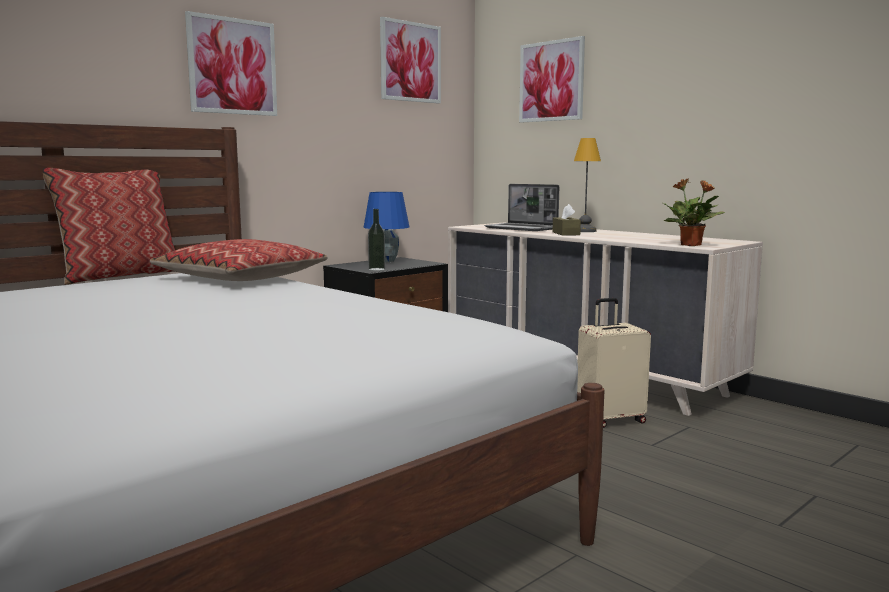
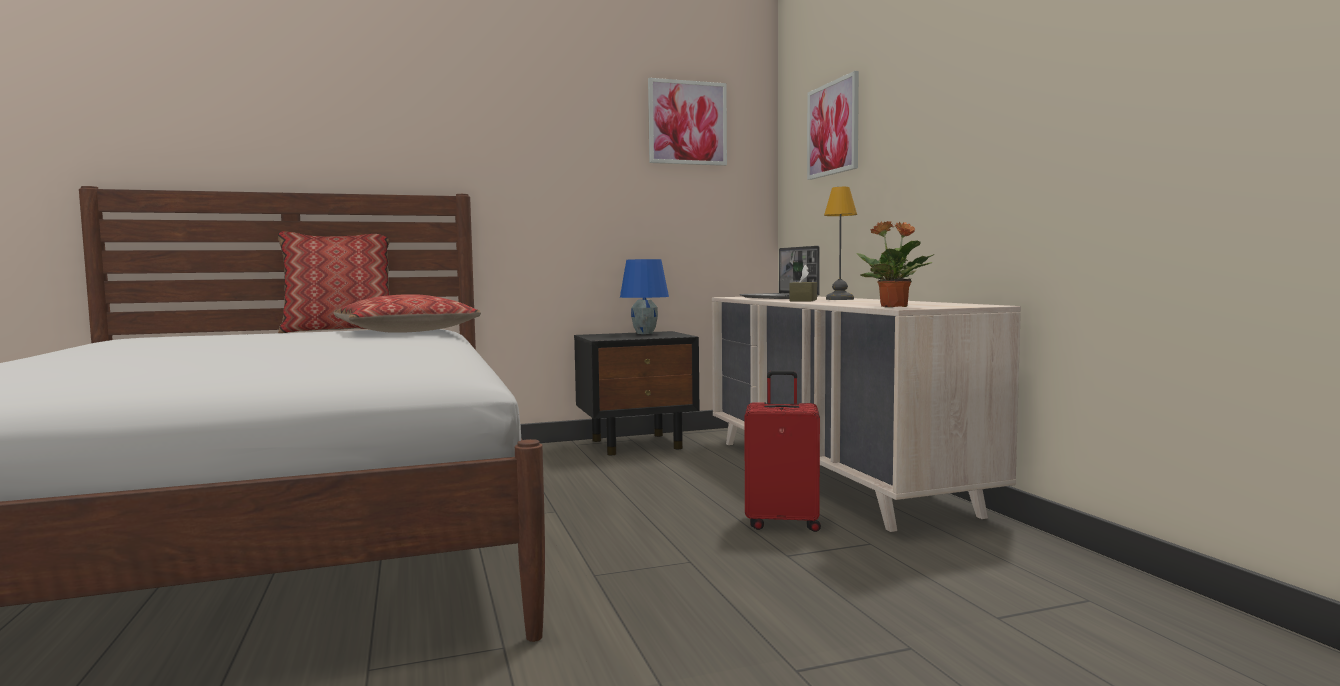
camera: 25 degrees right, 5 degrees down
(232, 66) = (474, 137): picture -> none
(376, 269) = (609, 338): bottle -> none
(610, 419) = (783, 522): beige suitcase -> red suitcase

